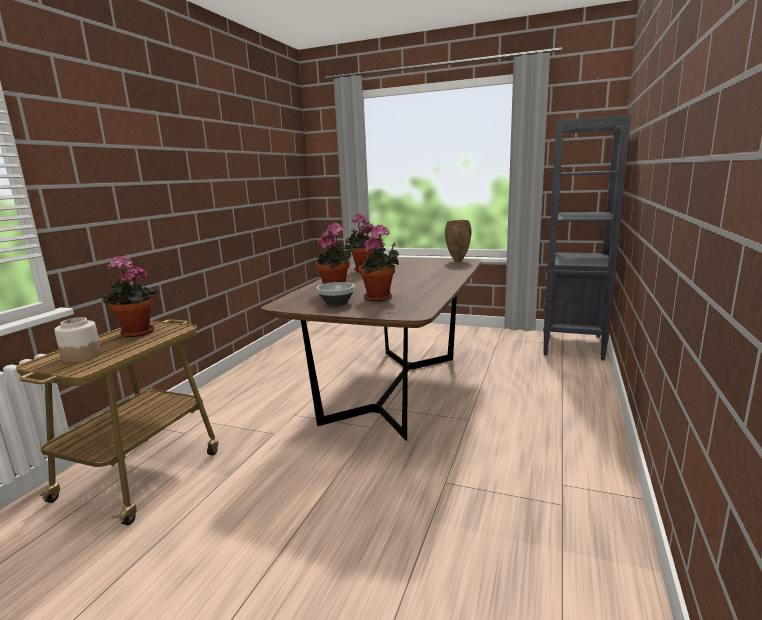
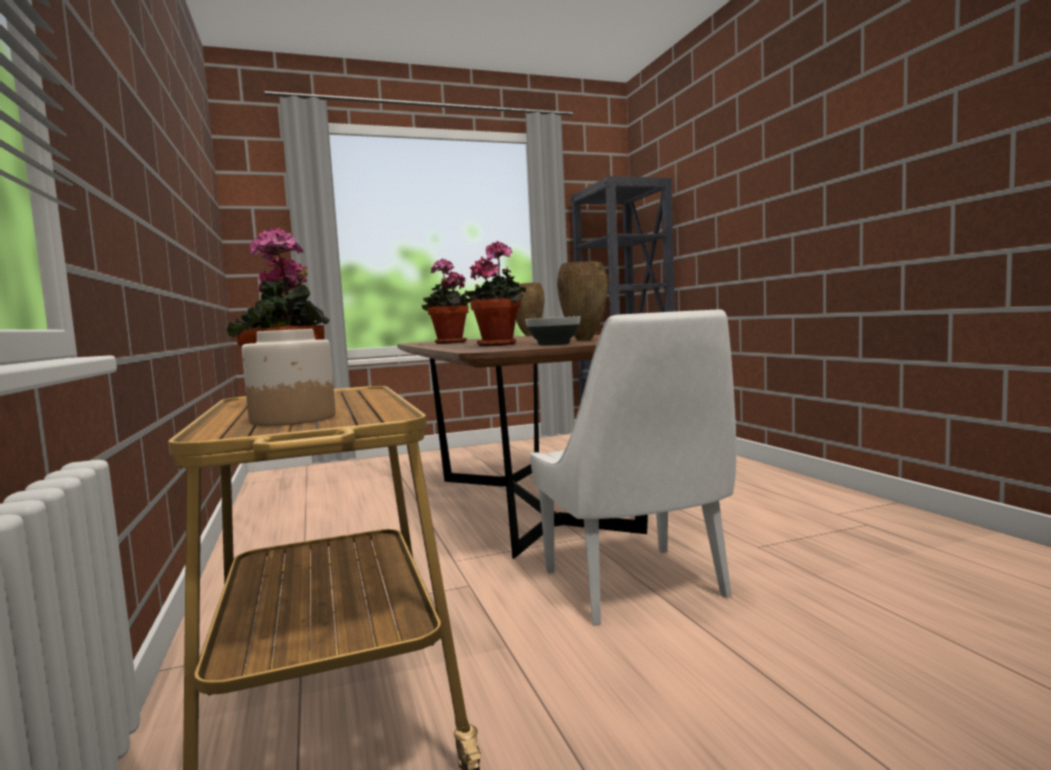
camera: 40 degrees left, 10 degrees down
(330, 473) = (636, 586): none -> white chair
(380, 298) = (585, 340): potted plant -> brown vase

